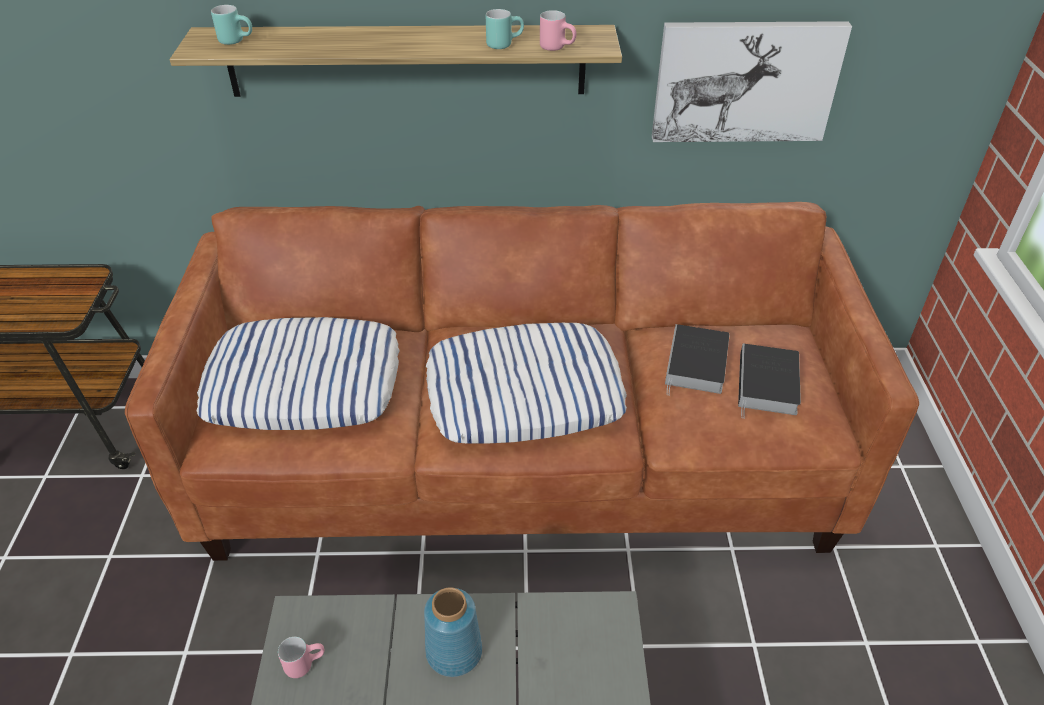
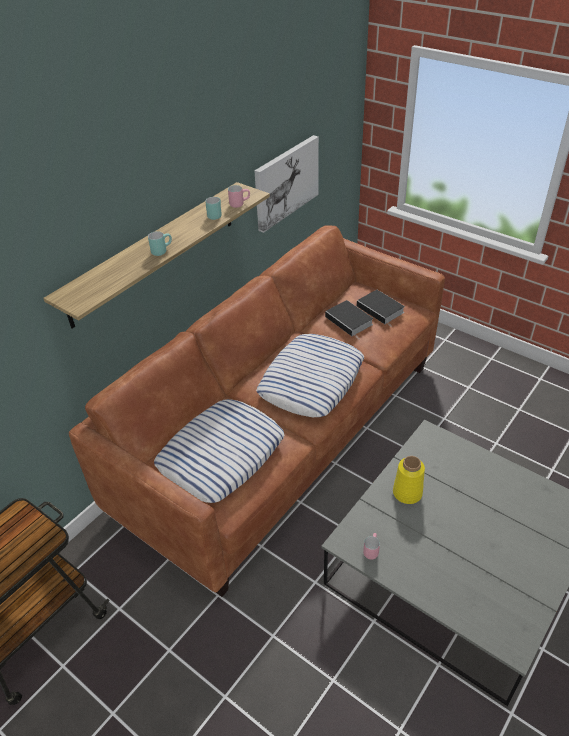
camera: 50 degrees left, 0 degrees up
(237, 40) = (89, 287): turquoise mug -> turquoise mug (161, 250)
(455, 651) = (407, 492): blue vase -> yellow vase

